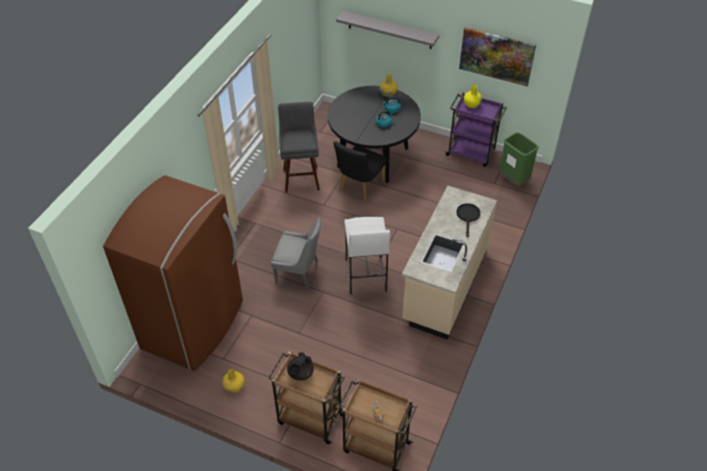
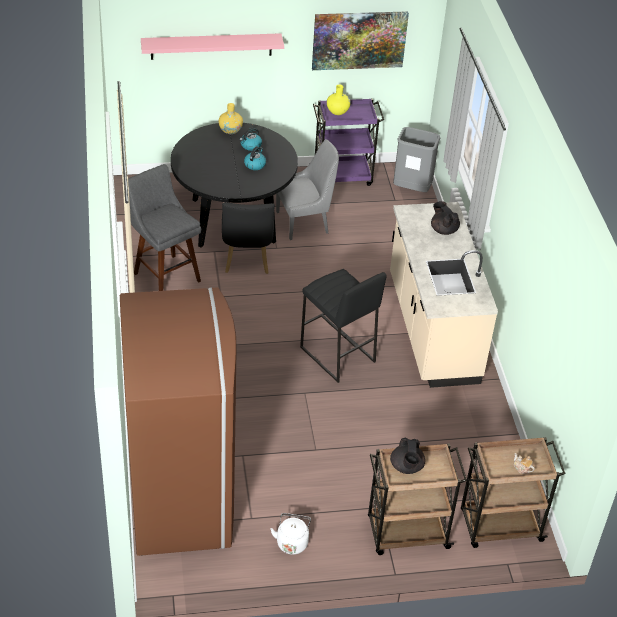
camera: 35 degrees left, 5 degrees down
(234, 386) = (292, 542): yellow vase -> white kettle
(299, 272) = (257, 383): grey chair -> grey chair (304, 222)
(365, 275) = (337, 354): white stool -> black stool
(390, 30) = (211, 46): grey shelf -> pink shelf
(468, 216) = (443, 230): black frying pan -> black teapot
(513, 180) = (412, 189): green trash can -> grey trash can

